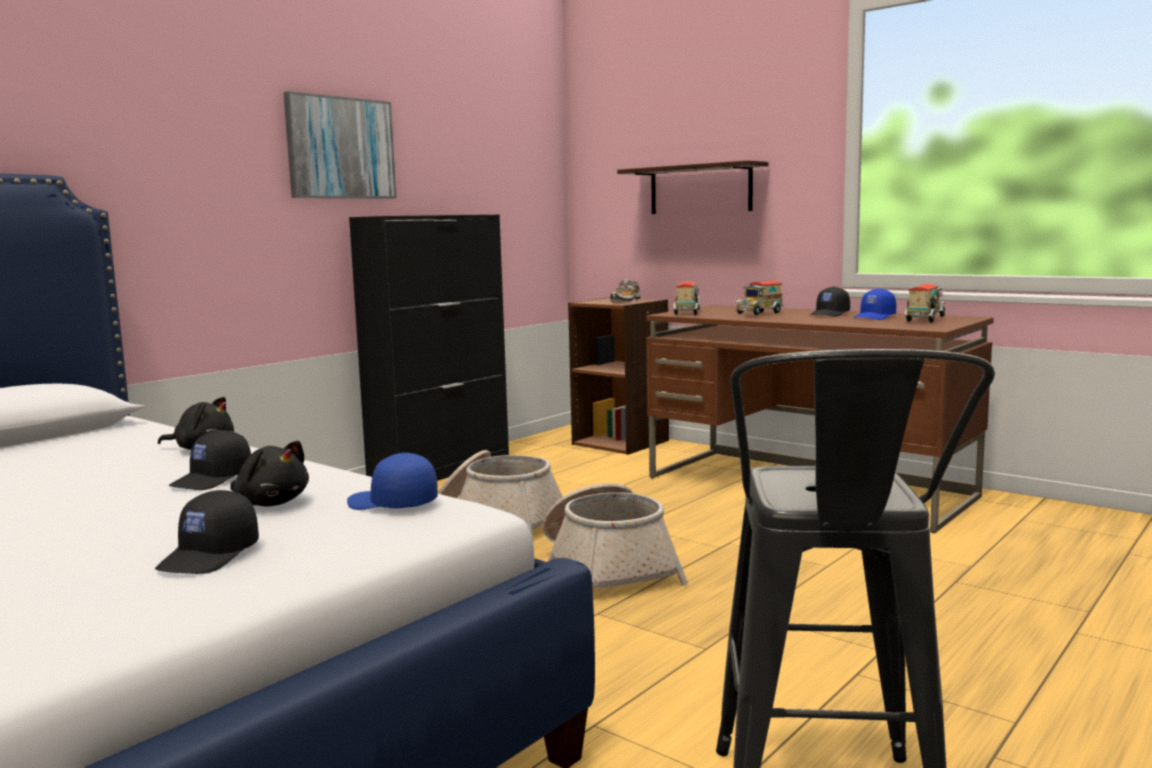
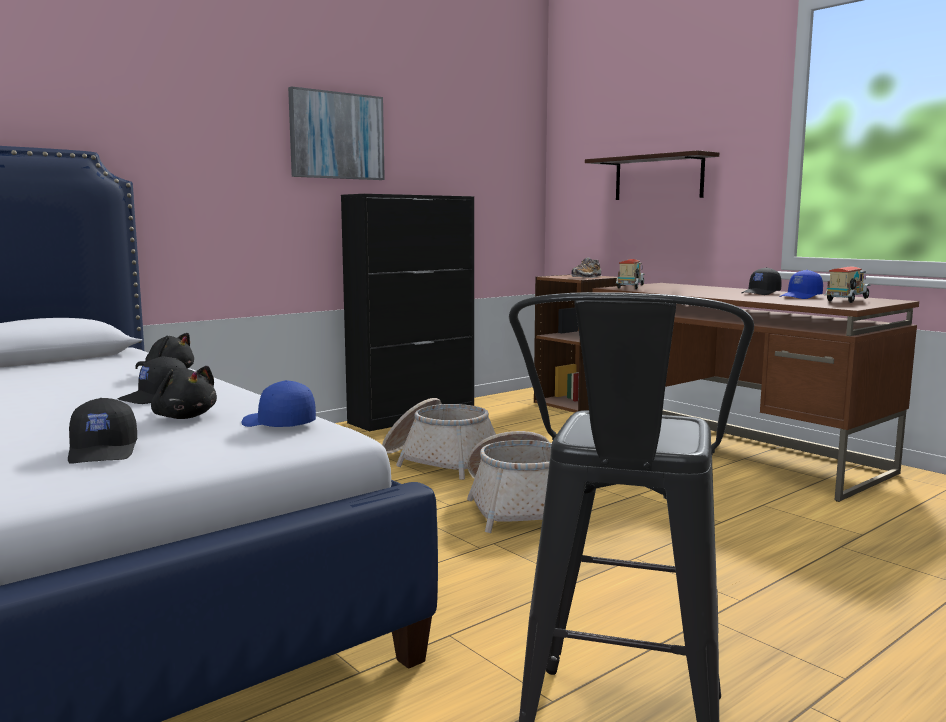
camera: 10 degrees right, 0 degrees up
(210, 556) = (104, 452): black cap -> black cap turned 45 degrees counterclockwise
(759, 314) = (695, 291): toy truck -> none

